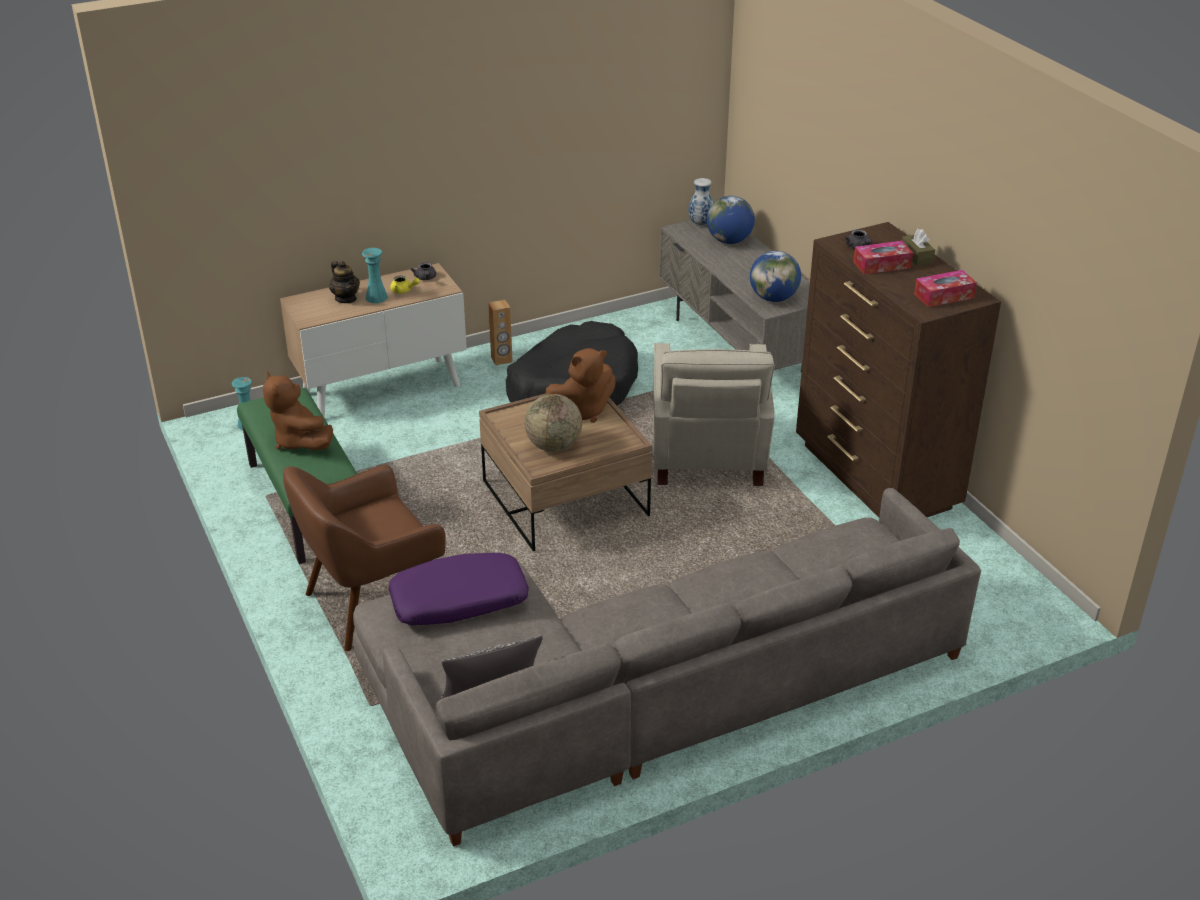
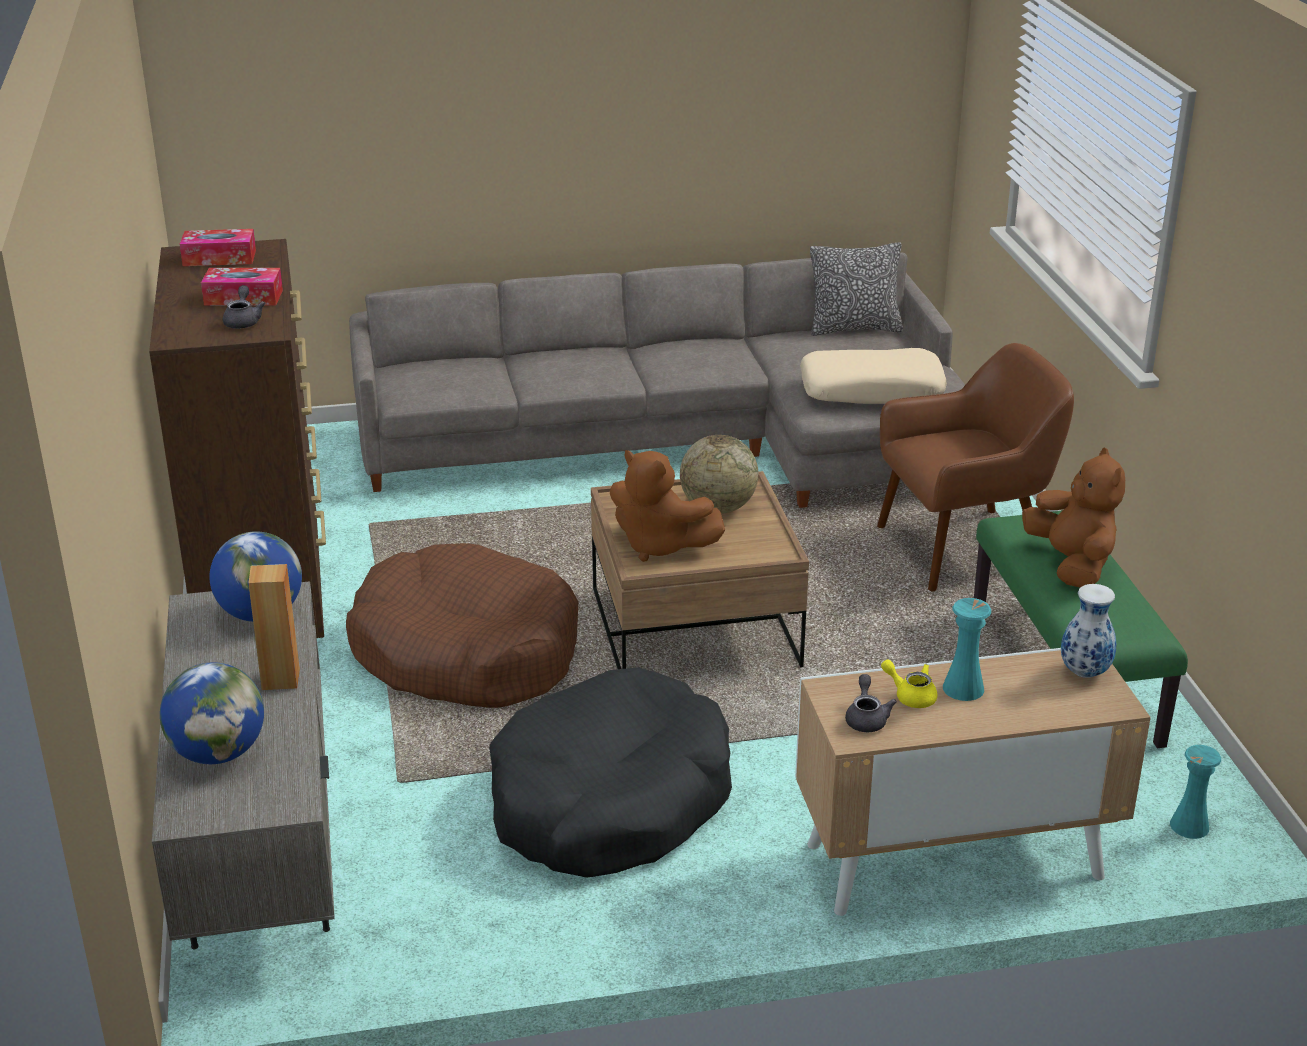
camera: 165 degrees left, 5 degrees down
(346, 298) = (1021, 695): teapot -> none
(459, 602) = (871, 390): purple pillow -> beige pillow
(501, 360) = (716, 890): brown speaker -> brown speaker (281, 679)
(582, 411) = (659, 545): brown plush toy -> brown plush toy turned 135 degrees counterclockwise
(700, 223) = (233, 813): vase -> vase (1085, 673)
(707, 457) = (466, 652): beige armchair -> brown dog bed
(916, 256) = (183, 302): brown tissue box -> none

